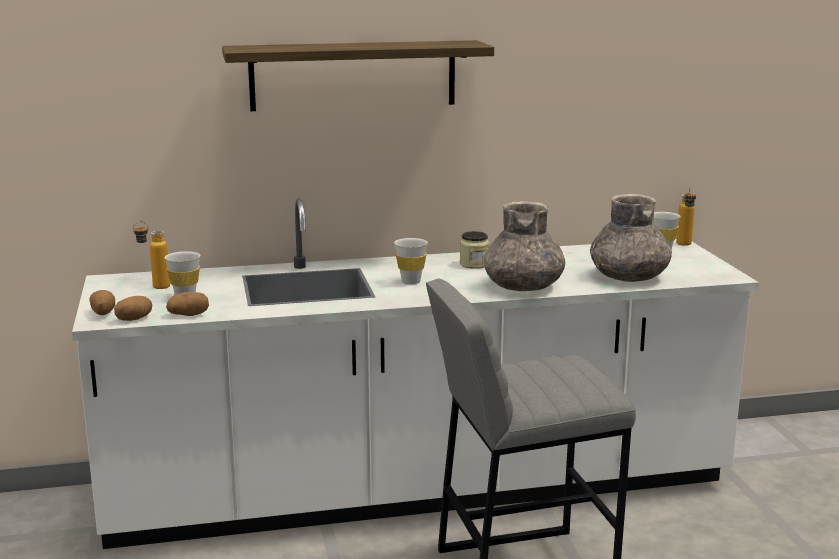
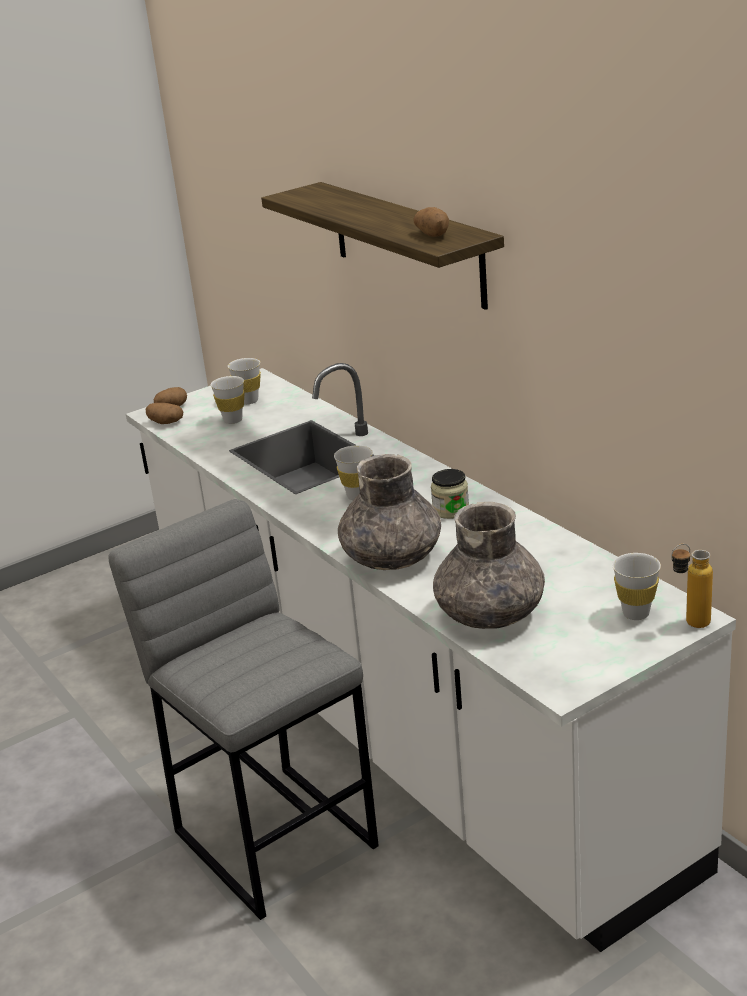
camera: 70 degrees right, 10 degrees up
(154, 287) = (249, 401): bottle -> white cup
(189, 315) = (188, 437): potato -> potato (434, 235)

